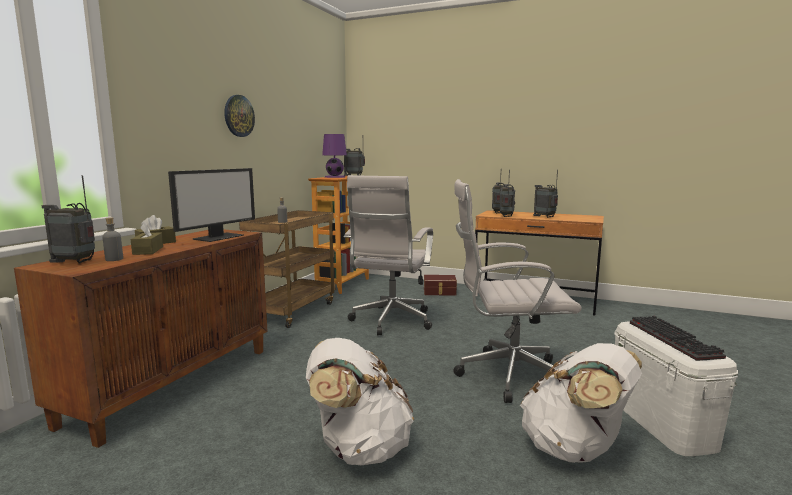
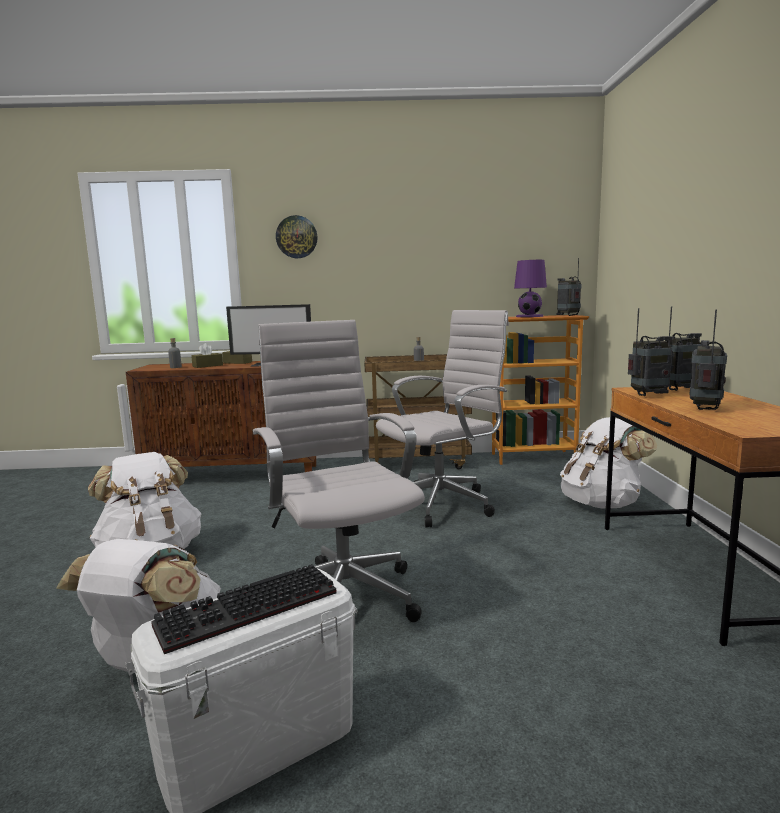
camera: 65 degrees right, 0 degrees up
(75, 262) = (164, 366): radio -> none
(238, 116) = (377, 252): wall clock -> wall clock (296, 237)
(390, 322) = (444, 504): white office chair -> white office chair turned 150 degrees clockwise
(439, 292) = (602, 503): brown storage box -> white backpack

